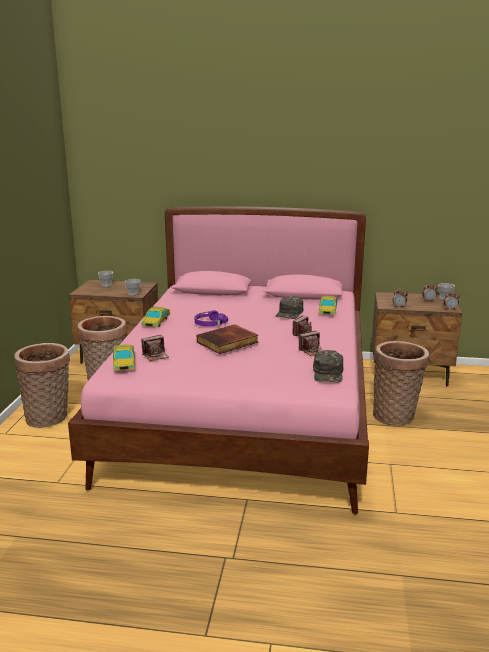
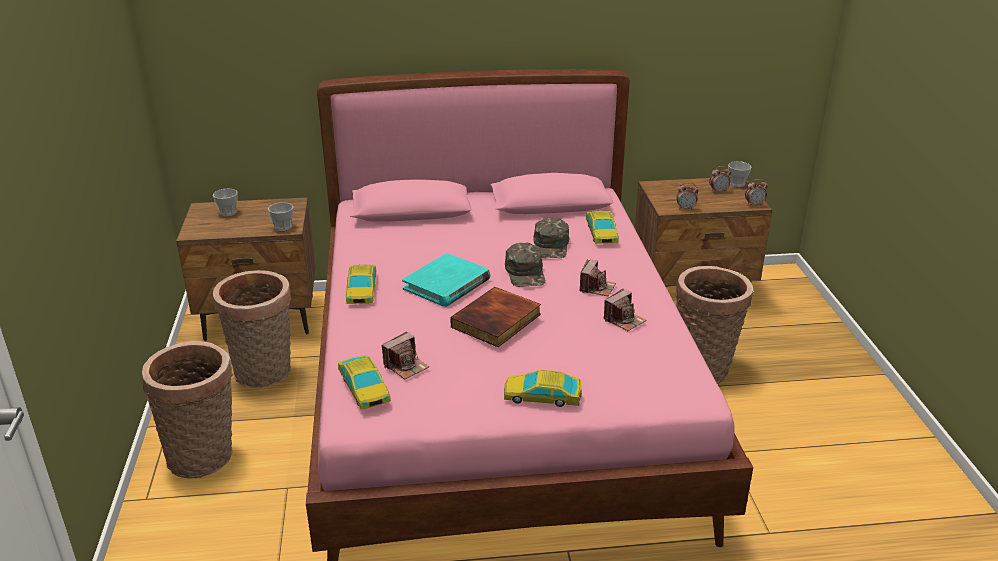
camera: 15 degrees left, 10 degrees up
(209, 323) = (447, 284): purple headphones -> turquoise book
(232, 379) = (542, 396): none -> toy car
(328, 373) = (668, 361): green cap -> green cap (526, 272)

